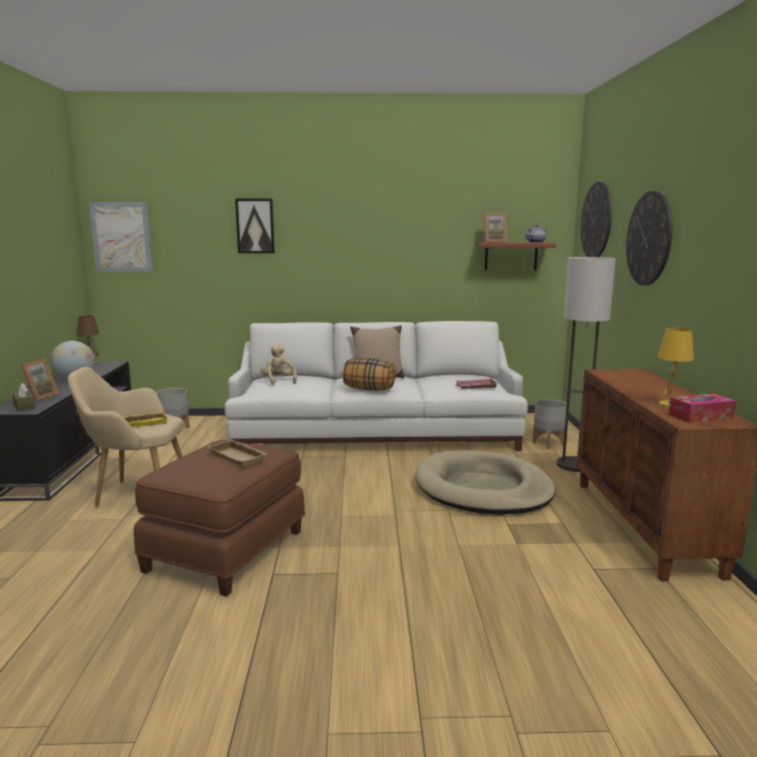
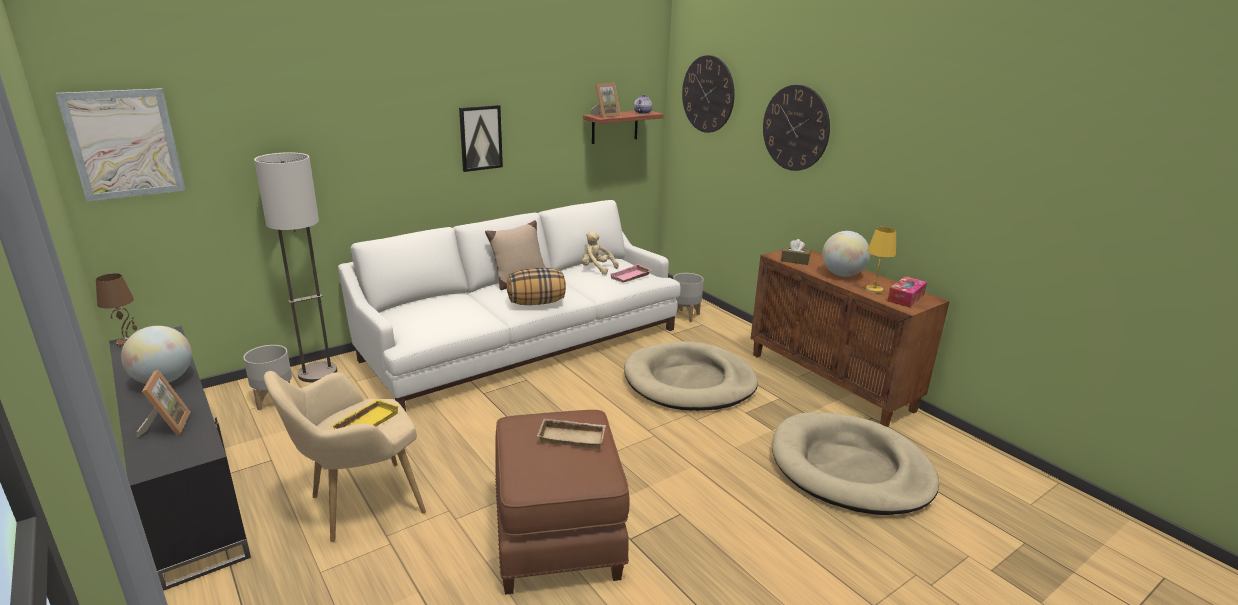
camera: 35 degrees left, 10 degrees up
(24, 406) = (178, 449): brown tissue box -> brown tissue box (795, 260)
(255, 226) = (334, 113): picture -> picture (480, 138)
(278, 381) = (421, 312): beige plush toy -> beige plush toy (596, 269)
(563, 599) = (850, 468): none -> beige dog bed
(574, 465) = (728, 334): floor lamp -> floor lamp (318, 373)
(652, 391) = (842, 274): none -> globe

